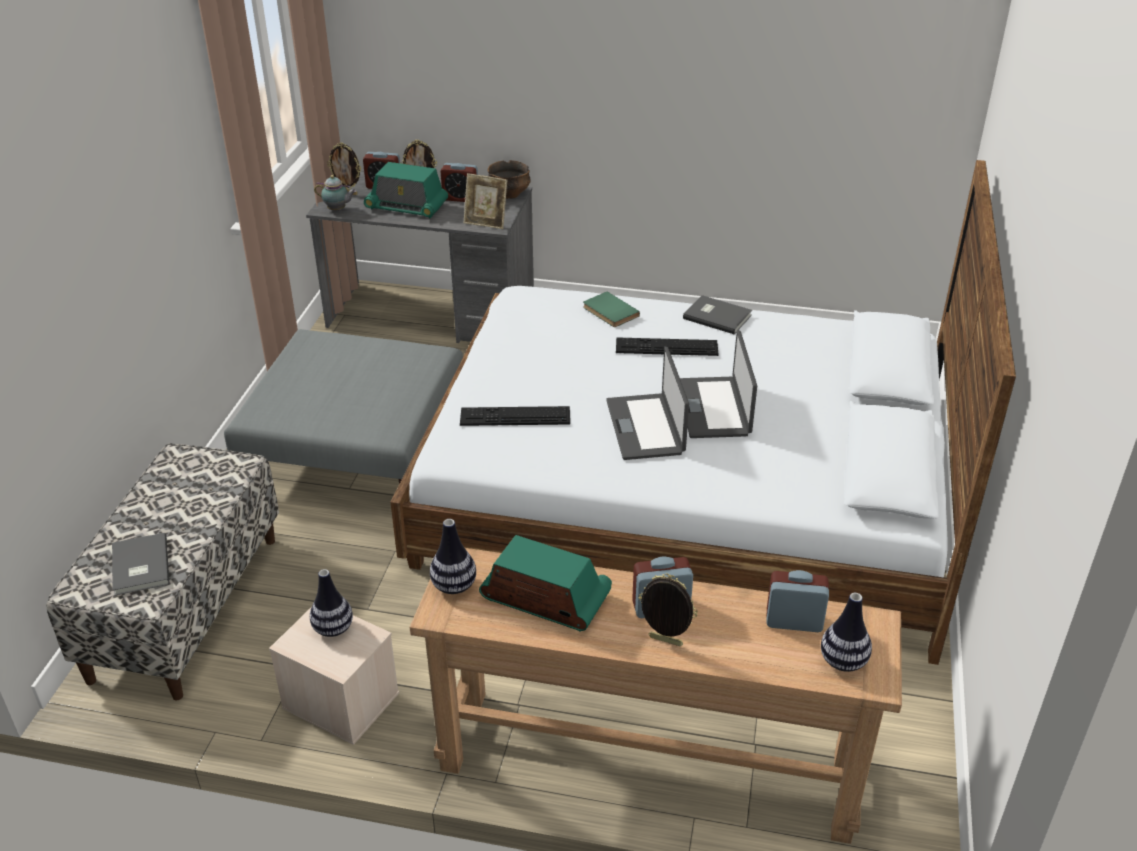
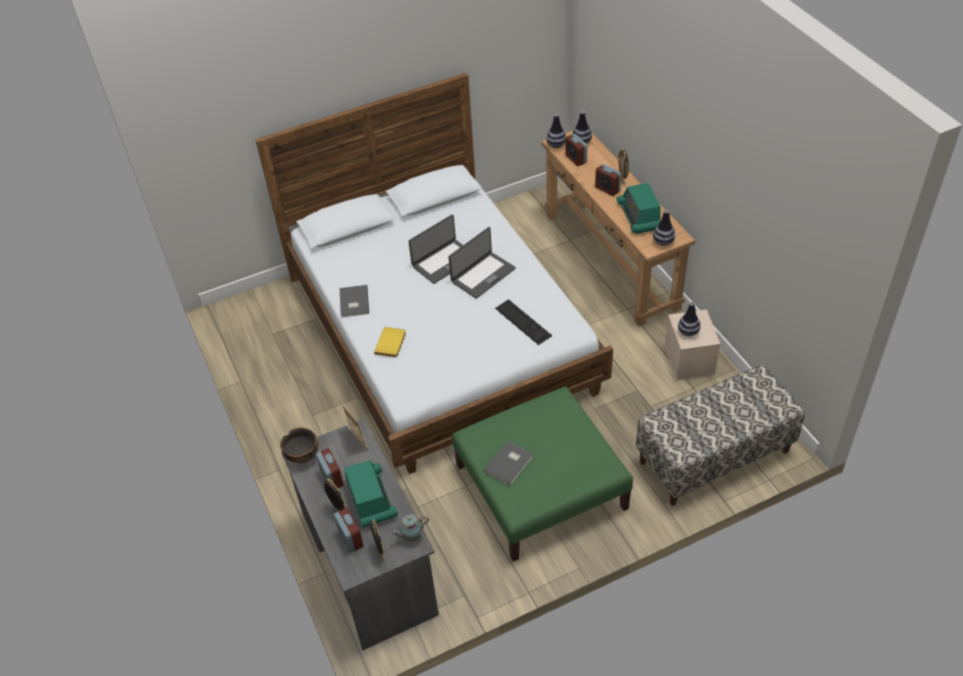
camera: 125 degrees left, 10 degrees up
(139, 567) = (751, 396): grey book -> grey book (510, 464)
(337, 210) = (411, 536): teapot -> teapot turned 90 degrees counterclockwise
(357, 450) = (541, 486): grey ottoman -> green ottoman
(609, 312) = (391, 343): green book -> yellow book
(666, 346) = (406, 302): keyboard -> none
(866, 621) = (556, 145): none -> vase

